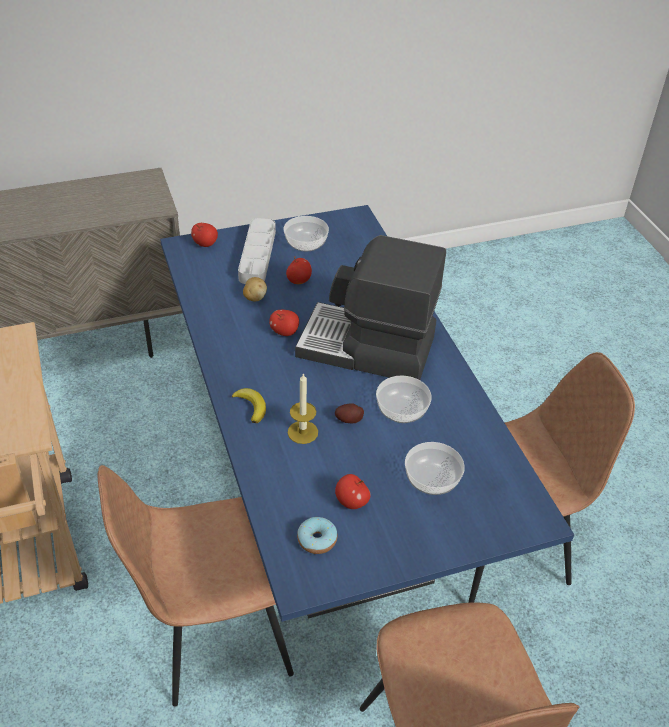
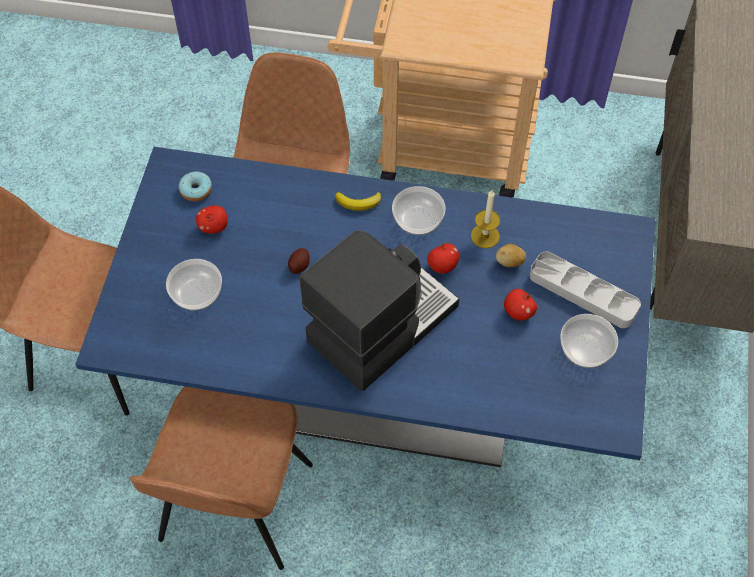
camera: 120 degrees right, 15 degrees up
(205, 244) = (626, 253): apple -> none
(302, 432) = (306, 226): candle -> candle (485, 236)
(402, 409) = (285, 312): bowl -> bowl (418, 220)

